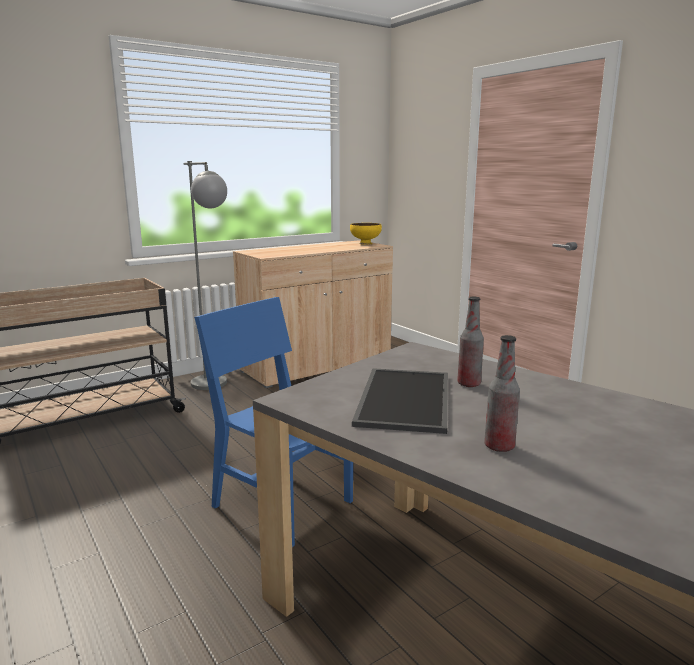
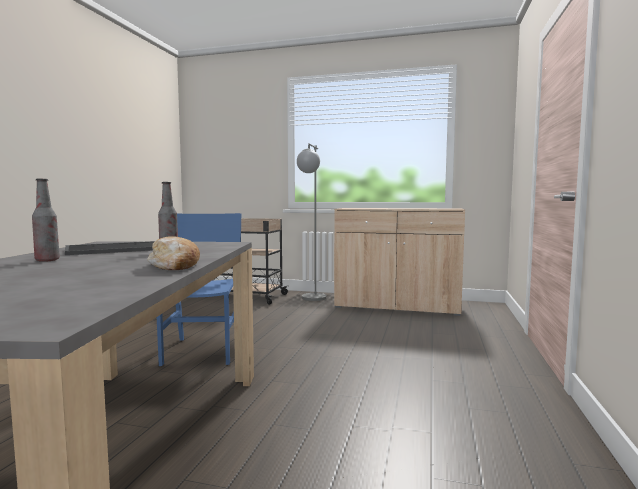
camera: 50 degrees right, 10 degrees down
(365, 243) = (452, 208): yellow bowl -> none
(611, 400) = (175, 266): none -> bread

